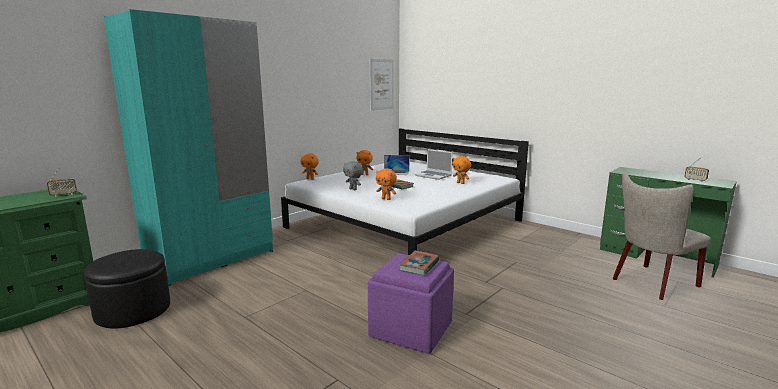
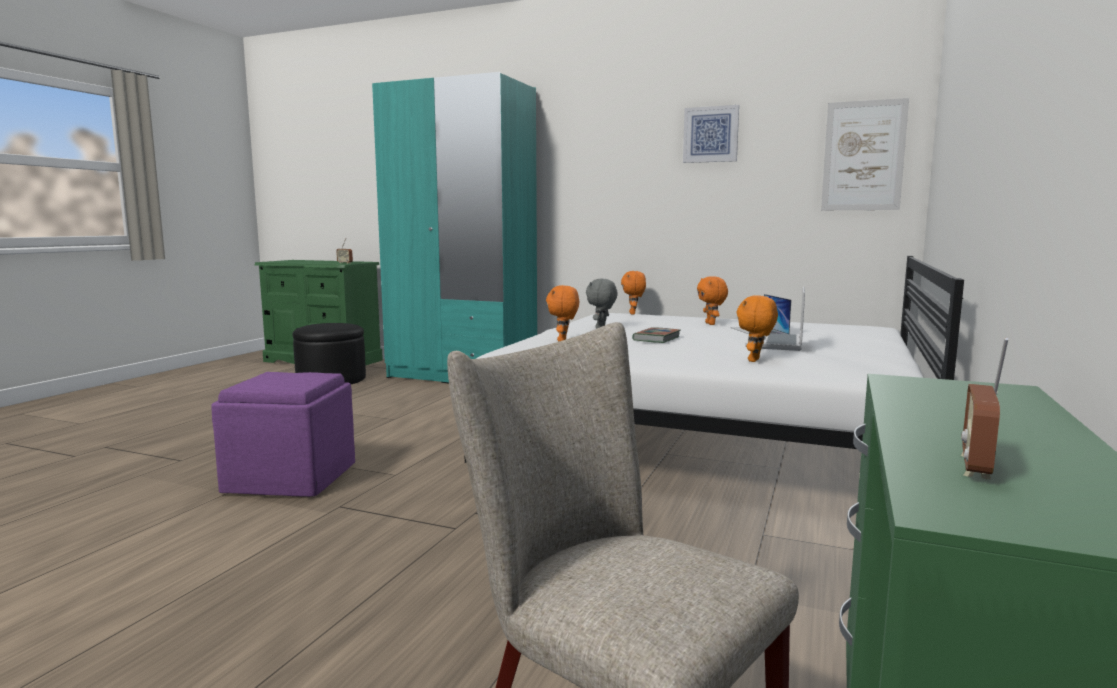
camera: 70 degrees right, 5 degrees down
(326, 70) = (710, 134): none -> picture
(419, 265) = (285, 381): book -> none

